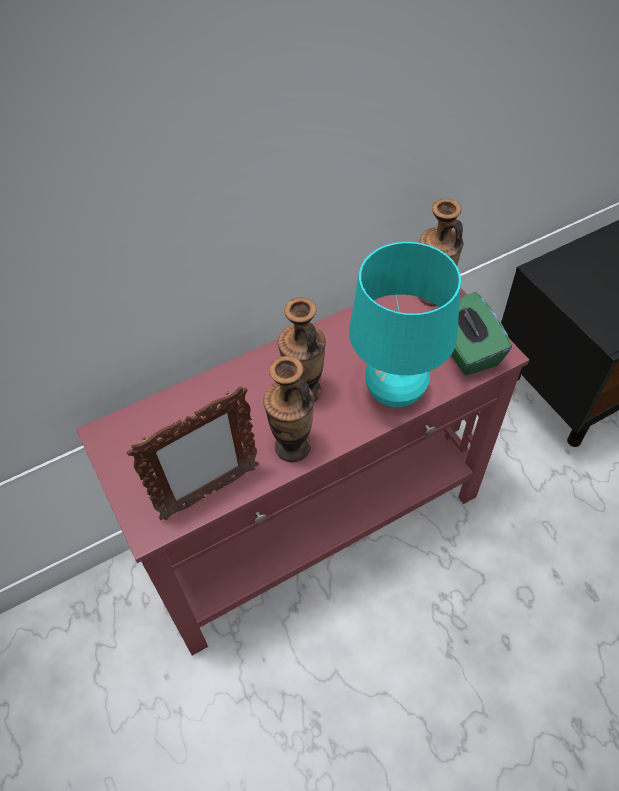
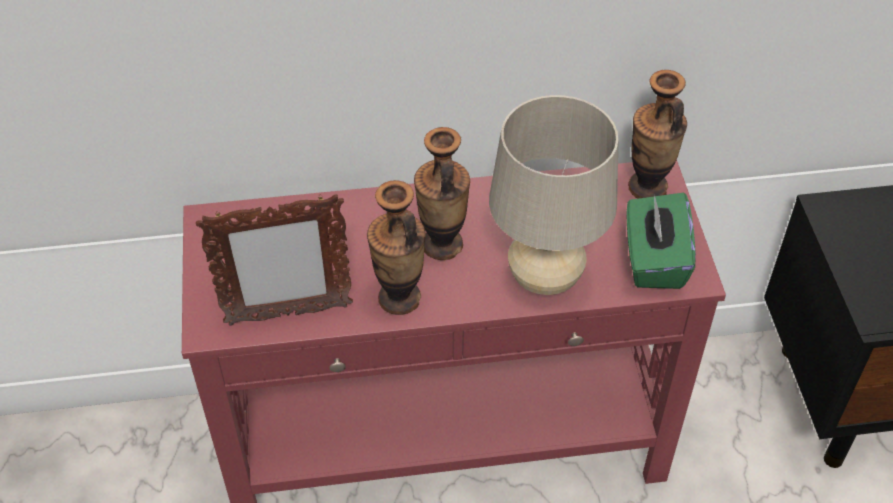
camera: 20 degrees right, 5 degrees down
(395, 392) = (545, 279): turquoise table lamp -> beige table lamp

